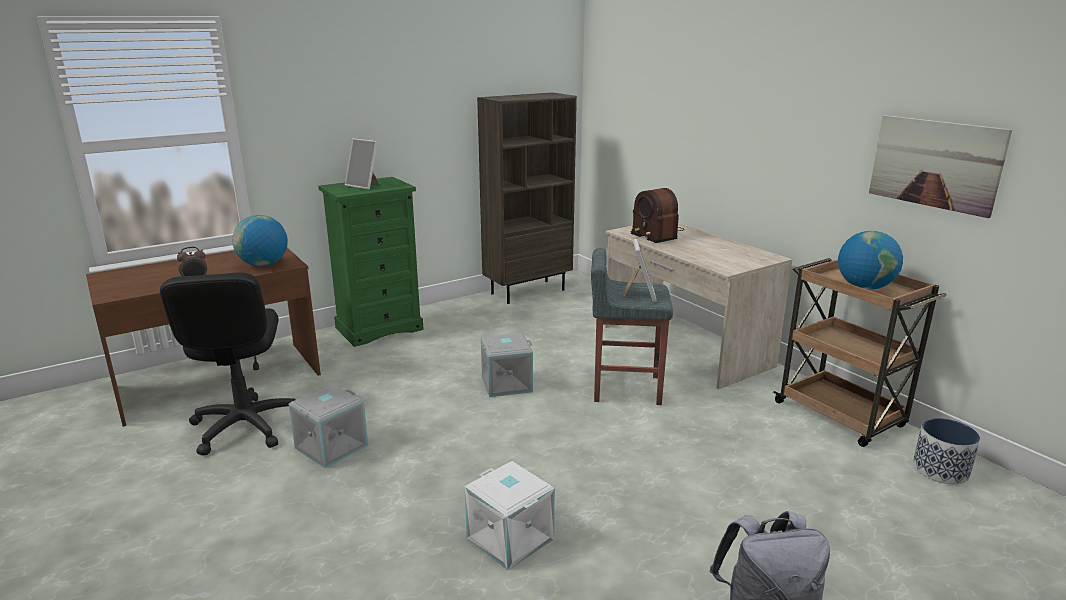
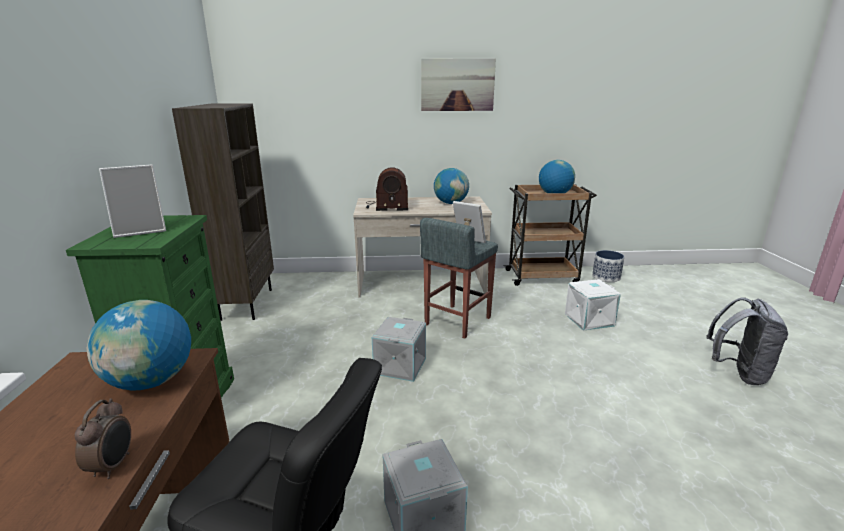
camera: 60 degrees left, 0 degrees up
(511, 538) = (632, 435): white storage box -> white storage box (589, 319)
(727, 253) = (451, 203): none -> globe
(935, 163) = (561, 117): picture -> picture (457, 85)

